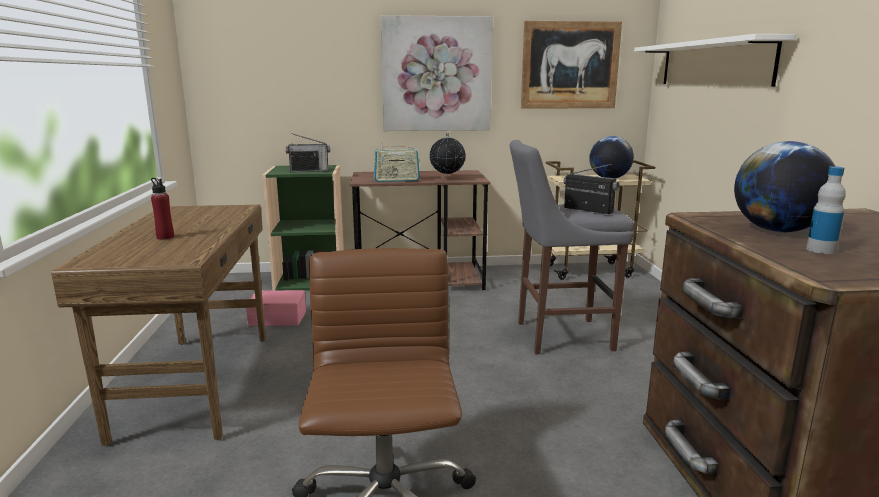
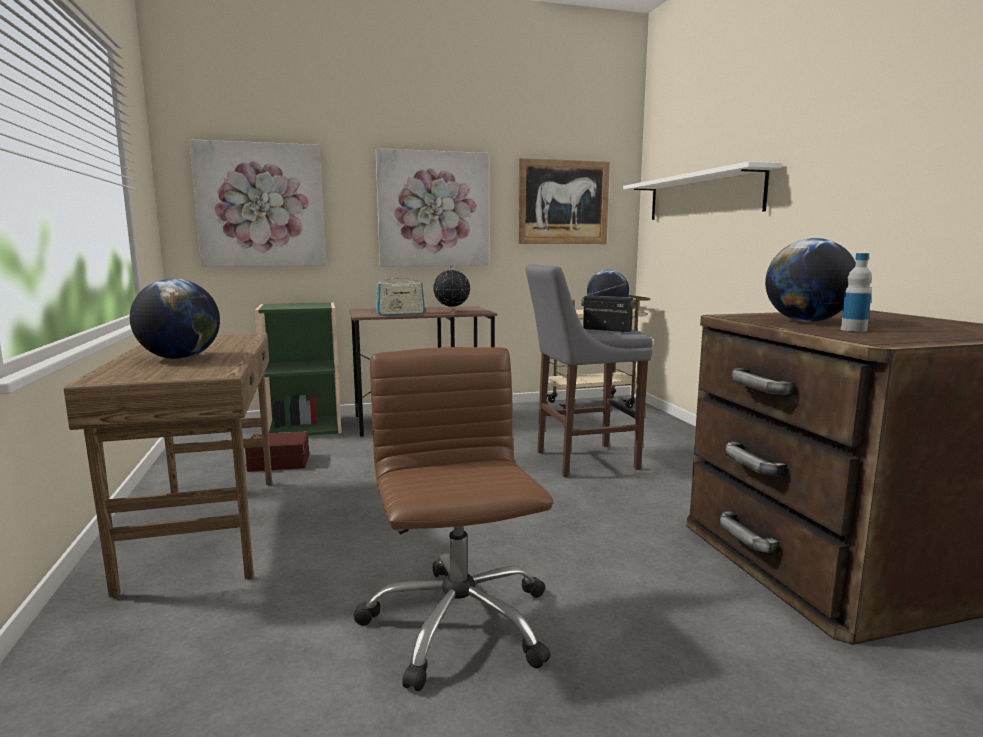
camera: 10 degrees left, 5 degrees down
(165, 237) = (180, 358): red bottle -> globe
(273, 73) = (261, 205): none -> picture
(277, 317) = (279, 462): pink storage box -> brown storage box
(309, 171) = (305, 306): radio -> none

